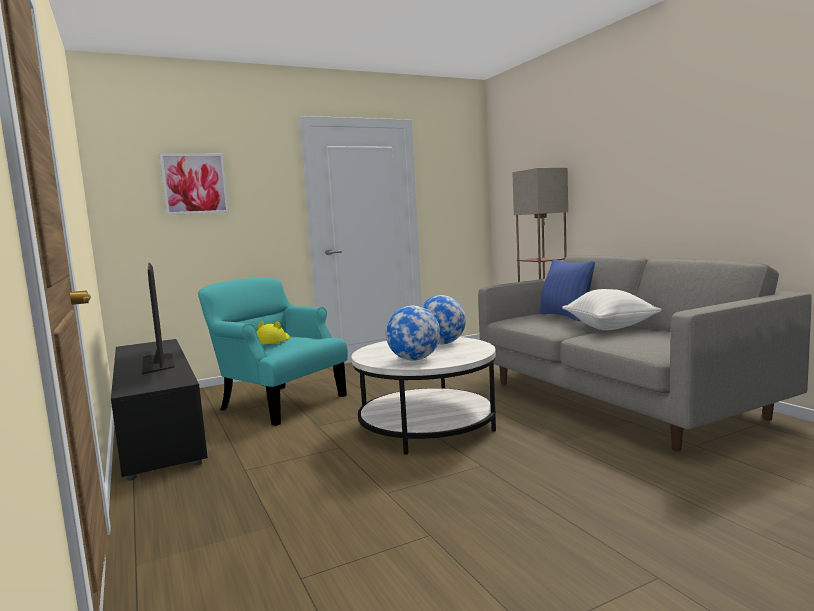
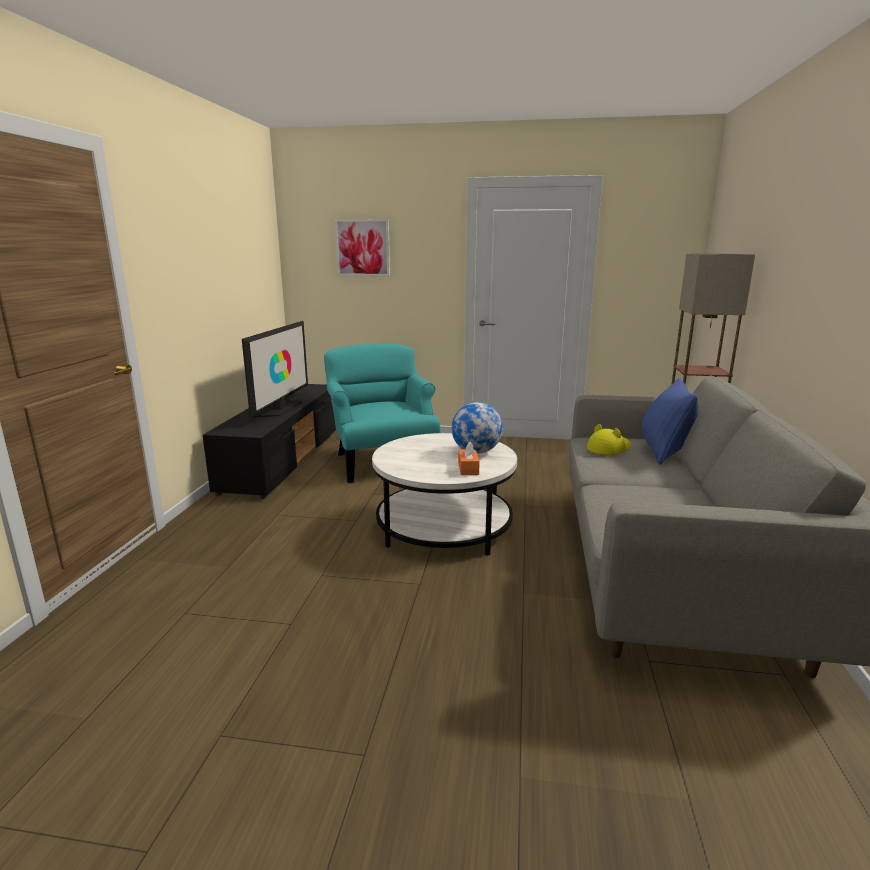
camera: 35 degrees right, 10 degrees up
(272, 341) = (375, 407): yellow hat -> yellow hat (608, 448)
(414, 359) = (415, 464): globe -> none
(463, 352) = (468, 468): none -> orange tissue box
(609, 328) = (666, 485): white pillow -> none

